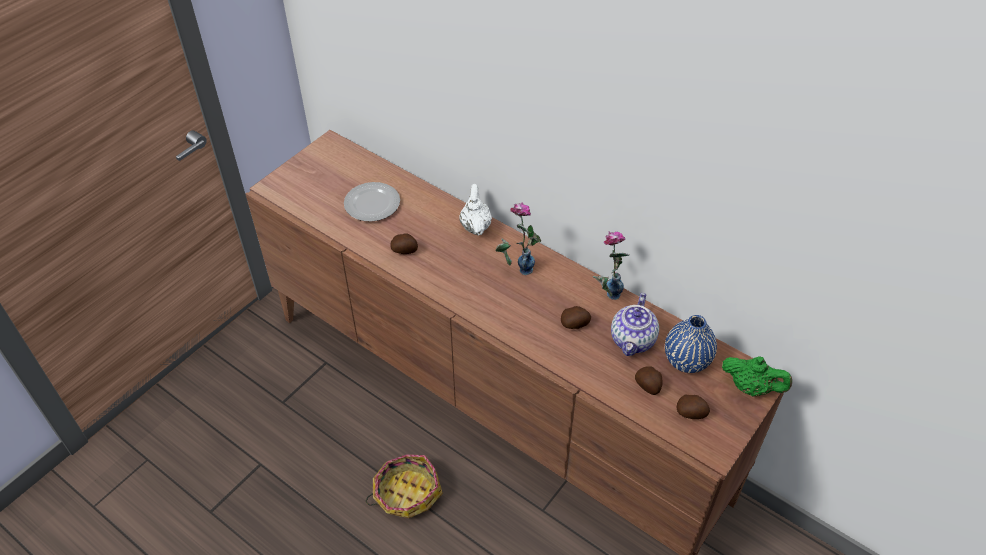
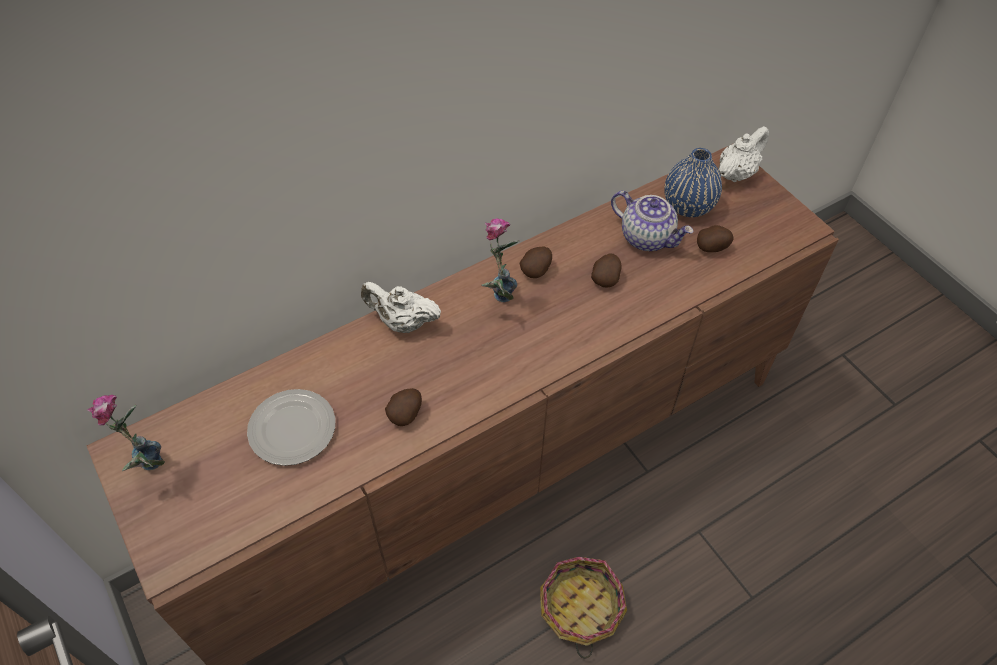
camera: 70 degrees left, 5 degrees up
(606, 299) = (579, 239): vase -> vase (152, 474)
(691, 413) = (756, 227): potato -> potato (537, 270)
(751, 387) = (736, 173): green teapot -> white teapot

